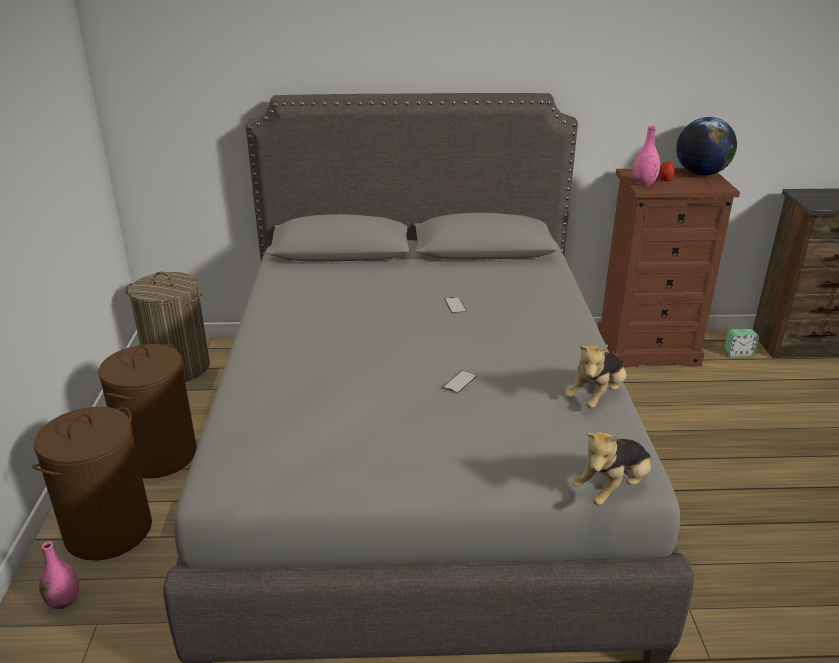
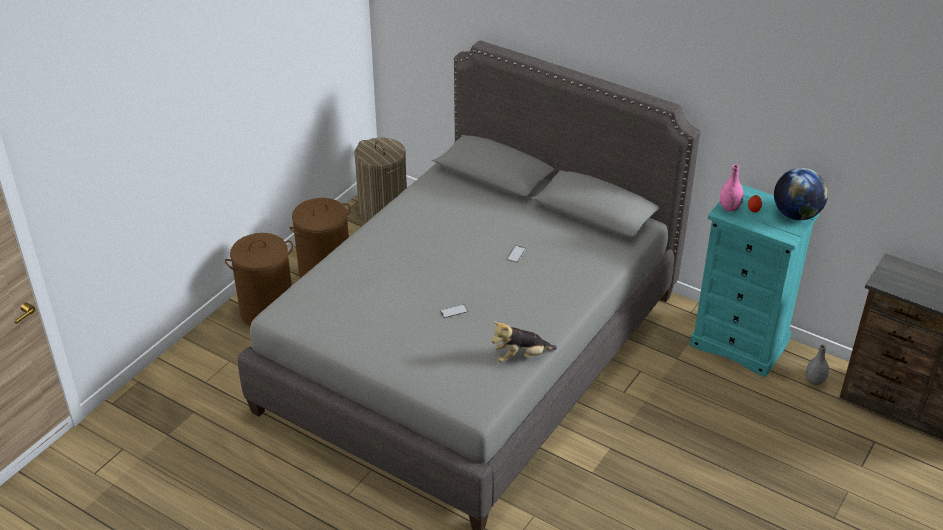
camera: 35 degrees right, 10 degrees up
(64, 601) = (222, 341): pink vase -> none
(612, 488) = (456, 409): plush toy -> none
(647, 349) = (740, 343): brown dresser -> turquoise dresser
(738, 353) = (814, 381): alarm clock -> grey vase

